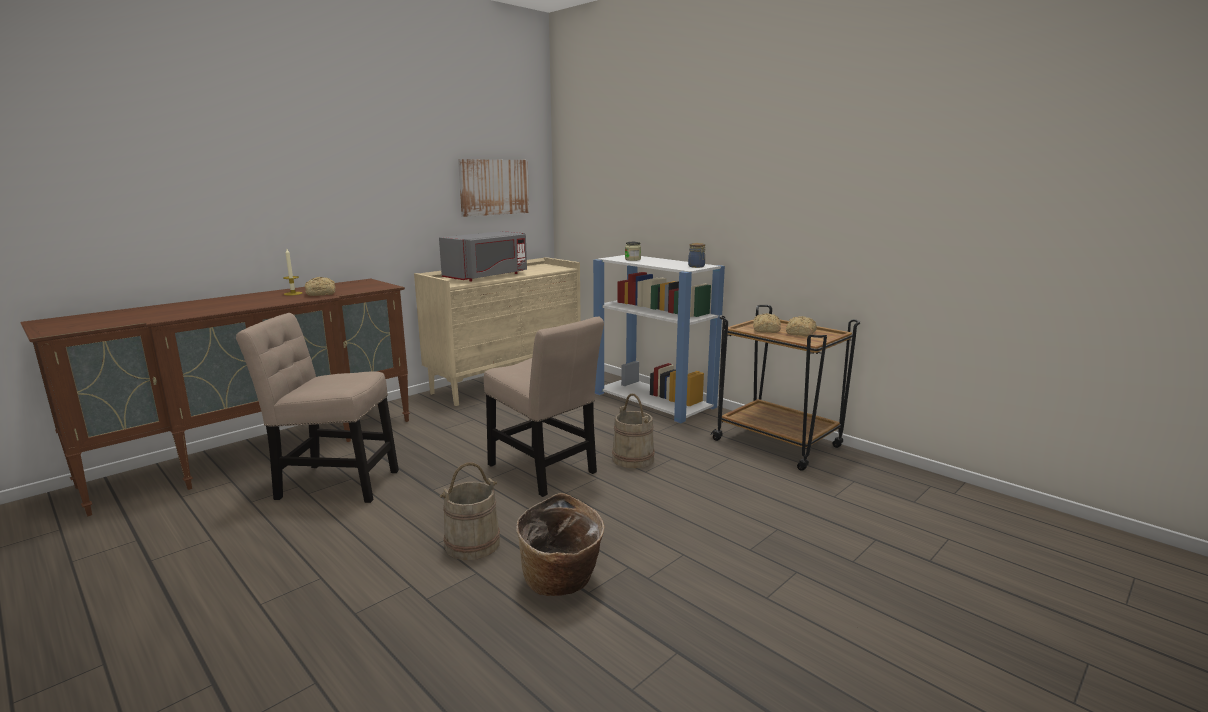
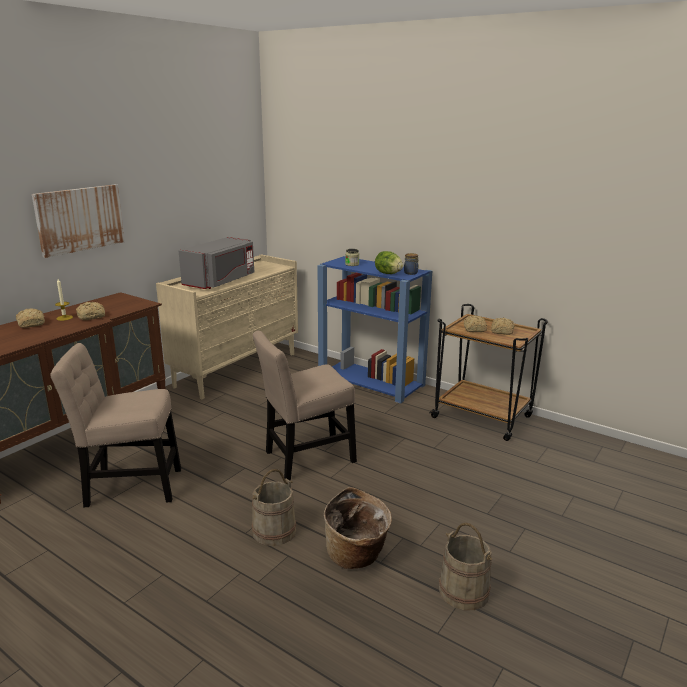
camera: 10 degrees left, 5 degrees up
(255, 296) = (31, 324): none -> bread
(494, 187) = (218, 196): picture -> picture (80, 219)
(544, 471) = (305, 458): beige chair -> beige chair turned 120 degrees clockwise
(633, 458) = (374, 440): beige bucket -> beige bucket (464, 591)
(653, 400) = (371, 382): white bookcase -> blue bookcase
(669, 266) = (388, 274): none -> lettuce

